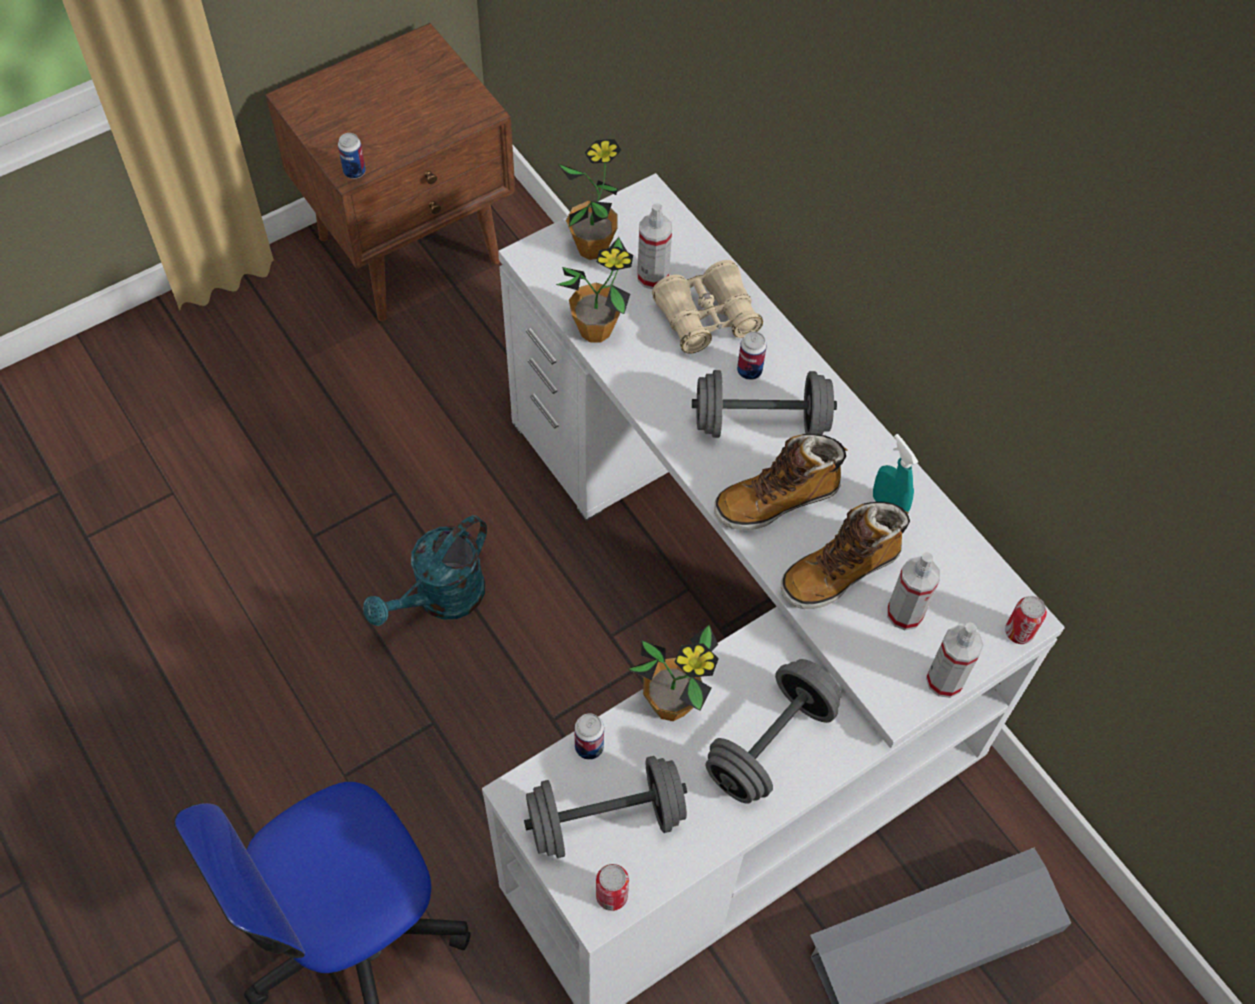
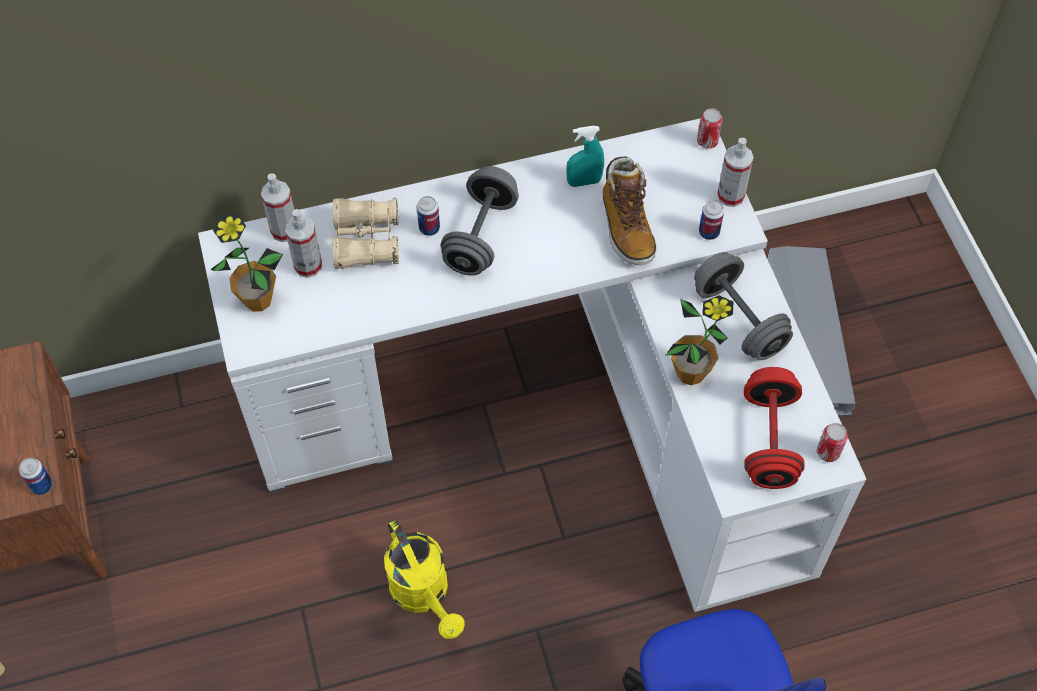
camera: 70 degrees left, 0 degrees up
(441, 599) = (424, 594): turquoise watering can -> yellow watering can
(589, 747) = (709, 435): can -> can (709, 232)
(595, 330) = (345, 321): potted plant -> none
(605, 819) = (769, 440): grey dumbbell -> red dumbbell
(777, 500) = (552, 247): boot -> none
(904, 613) = (672, 200): spray bottle -> spray bottle (284, 230)

